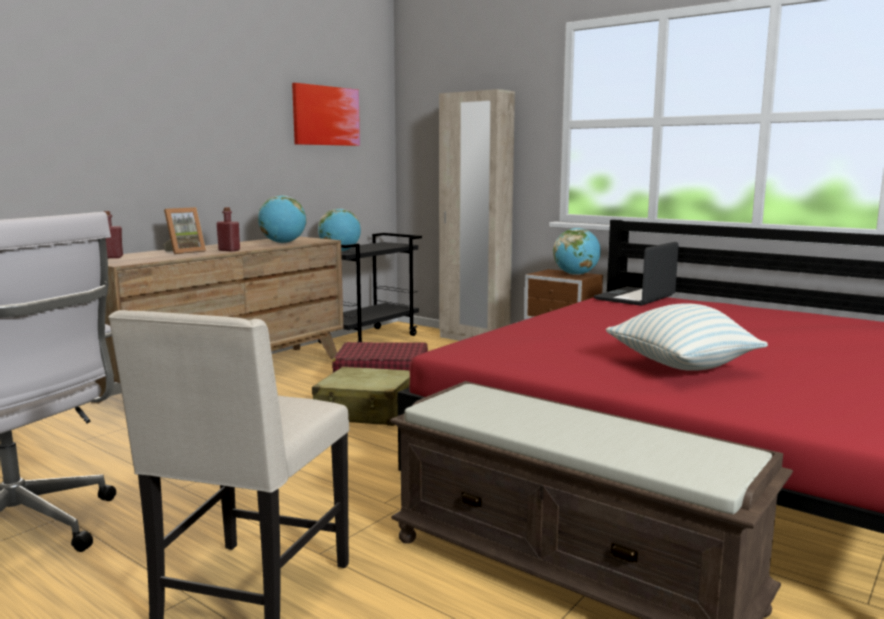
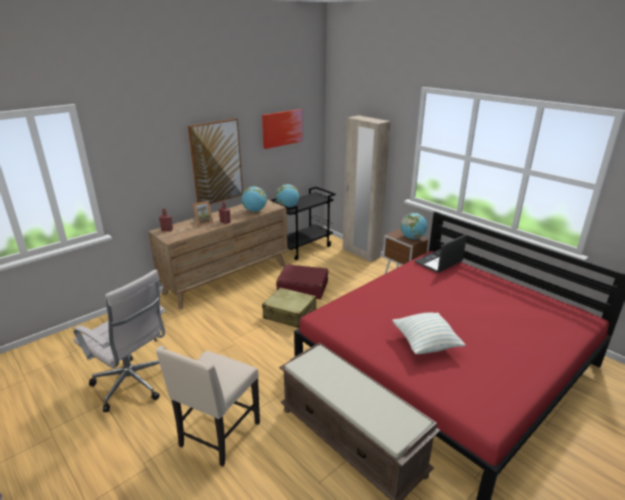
camera: 10 degrees right, 15 degrees up
(210, 150) = (216, 162): none -> picture

